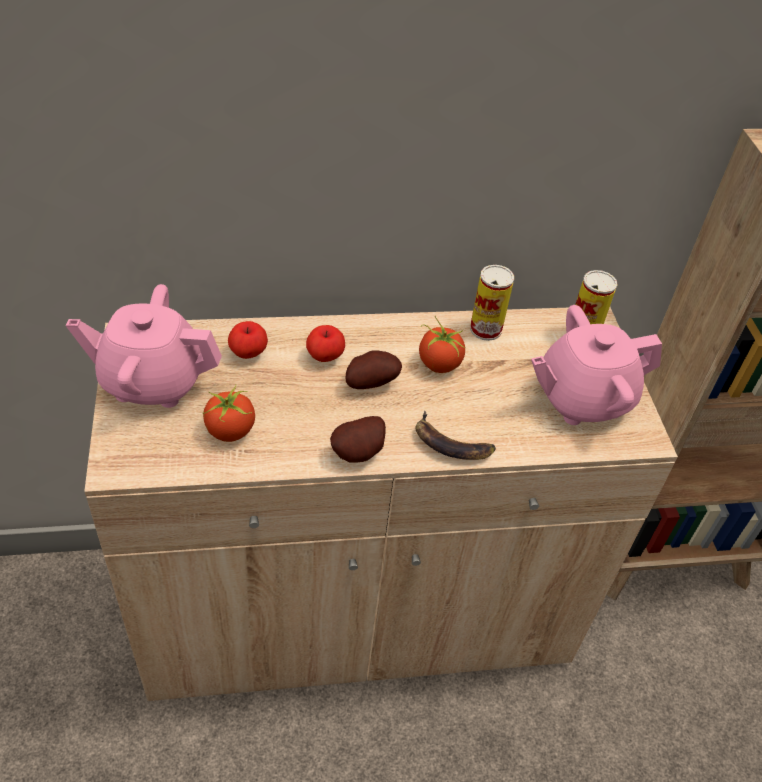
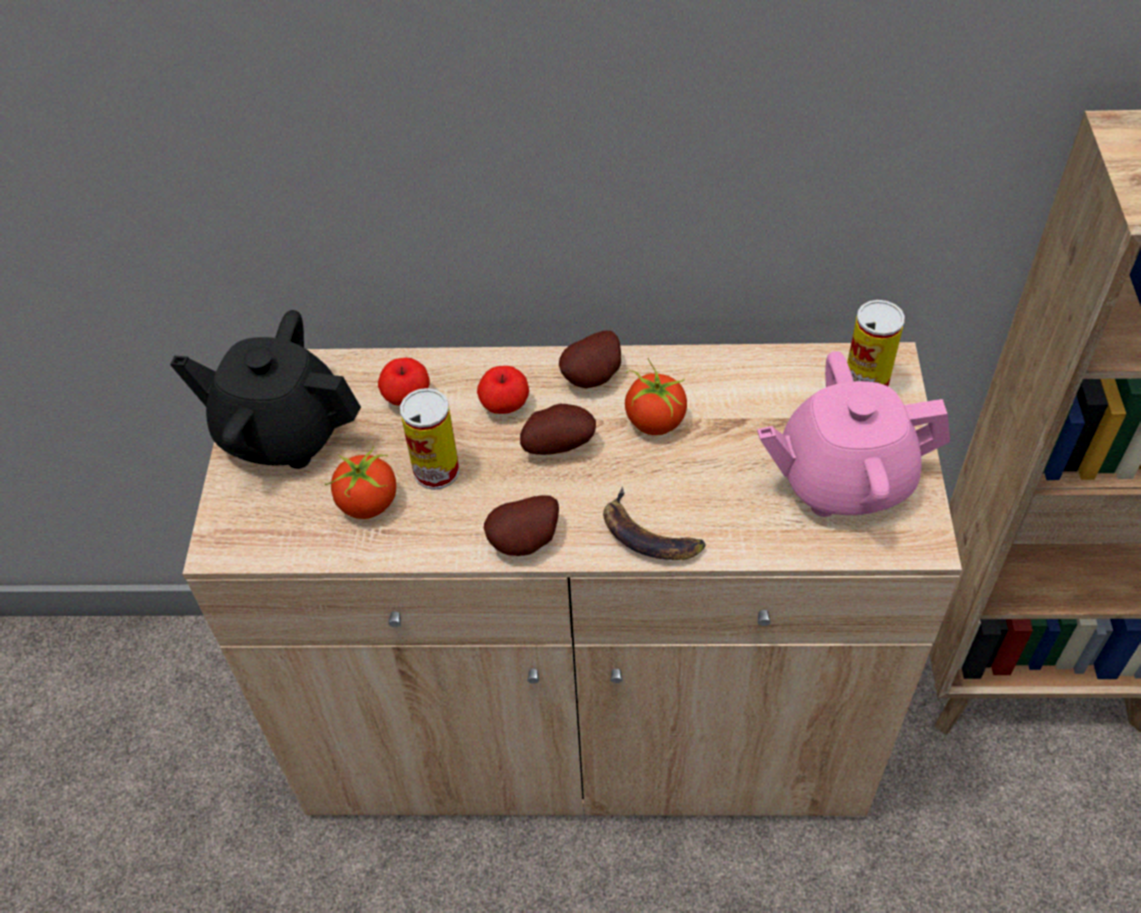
camera: 15 degrees right, 5 degrees up
(152, 381) = (282, 432): pink teapot -> black teapot
(389, 335) = (595, 378): none -> potato
(485, 329) = (729, 372): can -> can (436, 471)

